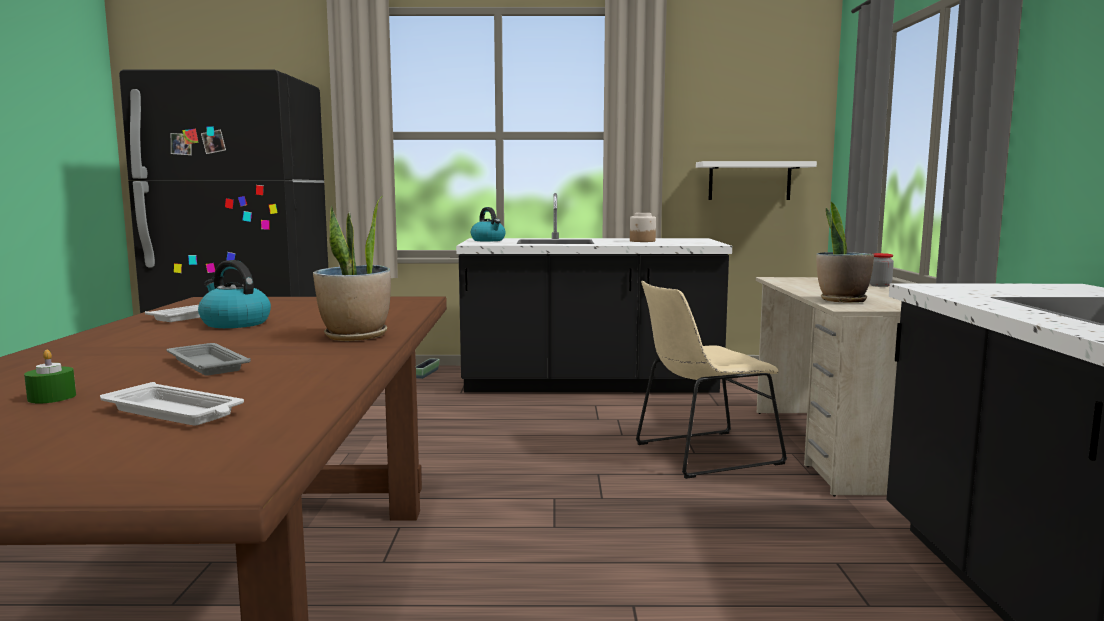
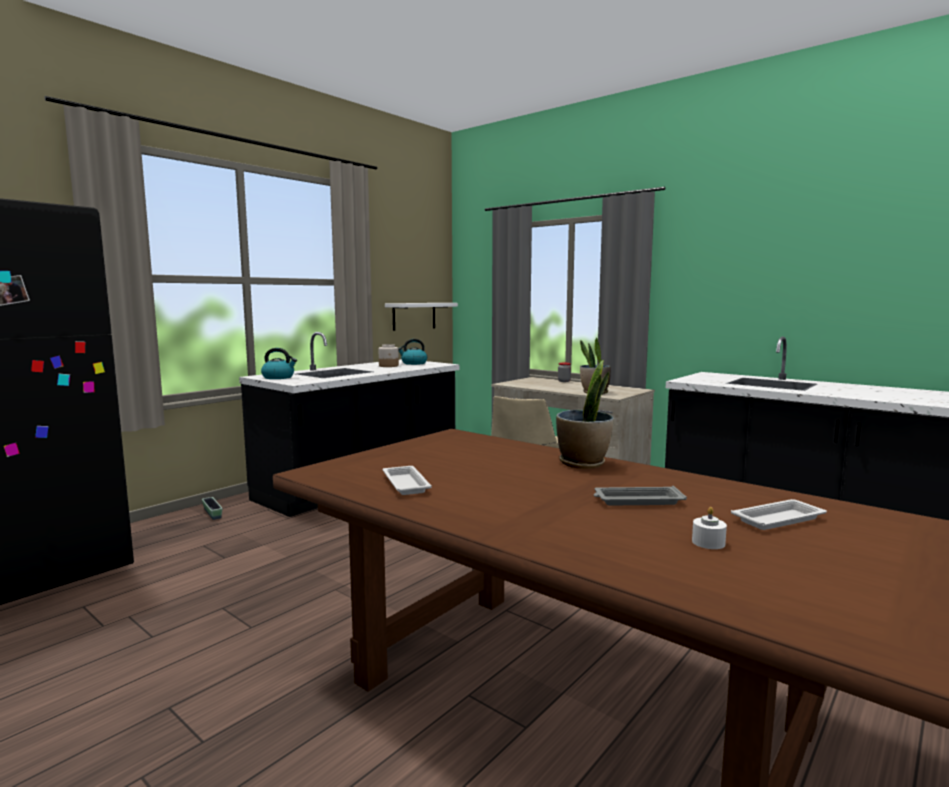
camera: 50 degrees left, 0 degrees up
(52, 397) = (708, 542): green candle -> white candle
(234, 323) = (470, 479): kettle -> kettle (413, 363)

